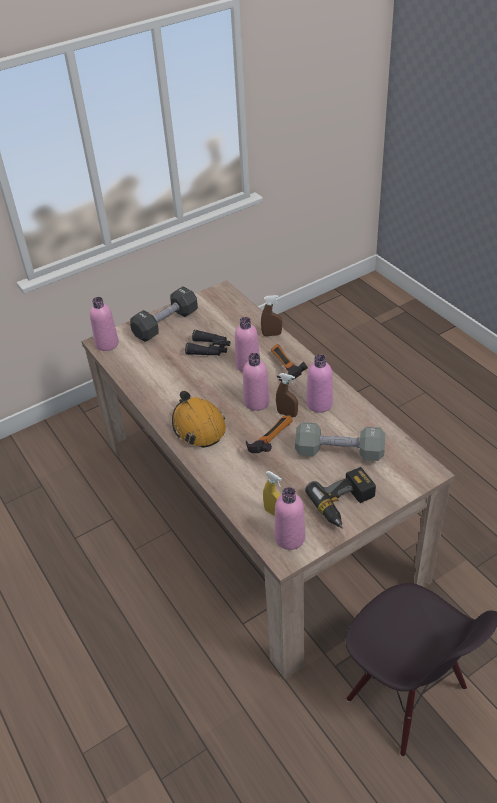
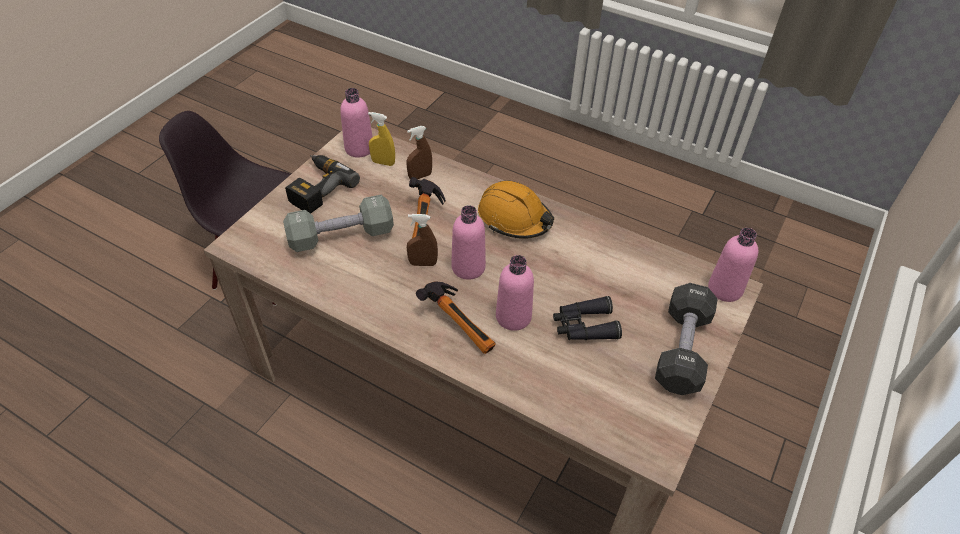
camera: 150 degrees right, 5 degrees up
(272, 334) = (514, 384): brown spray bottle -> brown spray bottle (420, 176)
(319, 404) = (389, 288): pink bottle -> none

